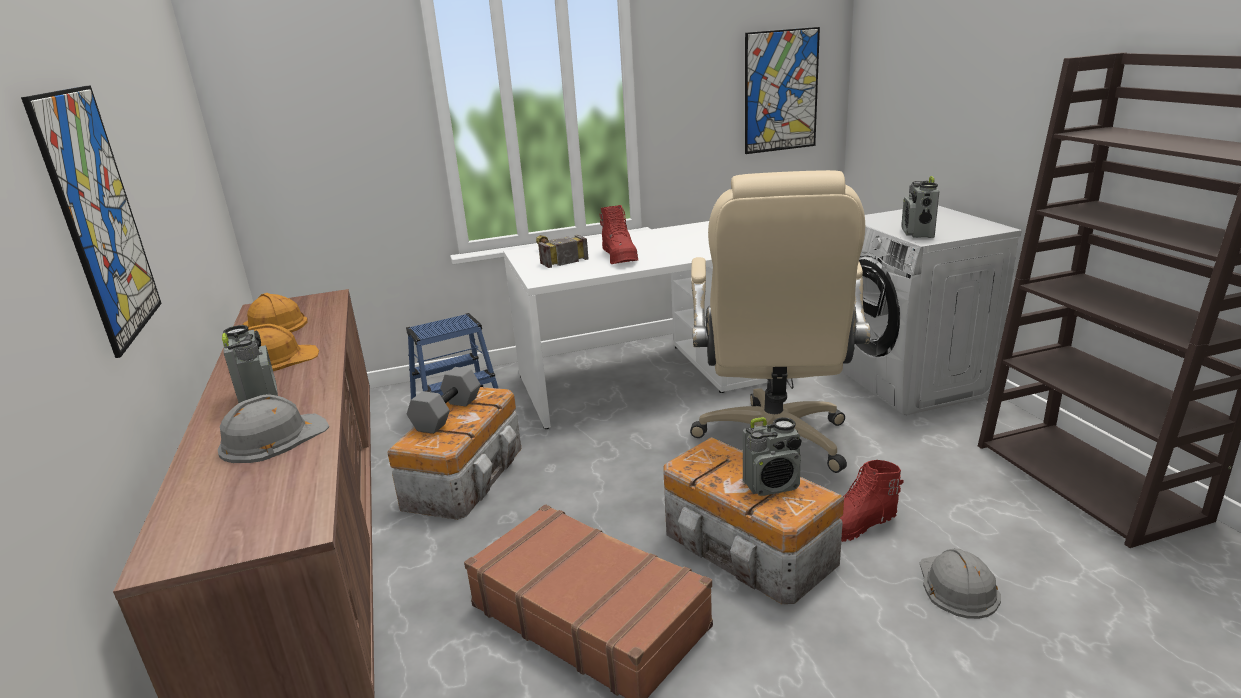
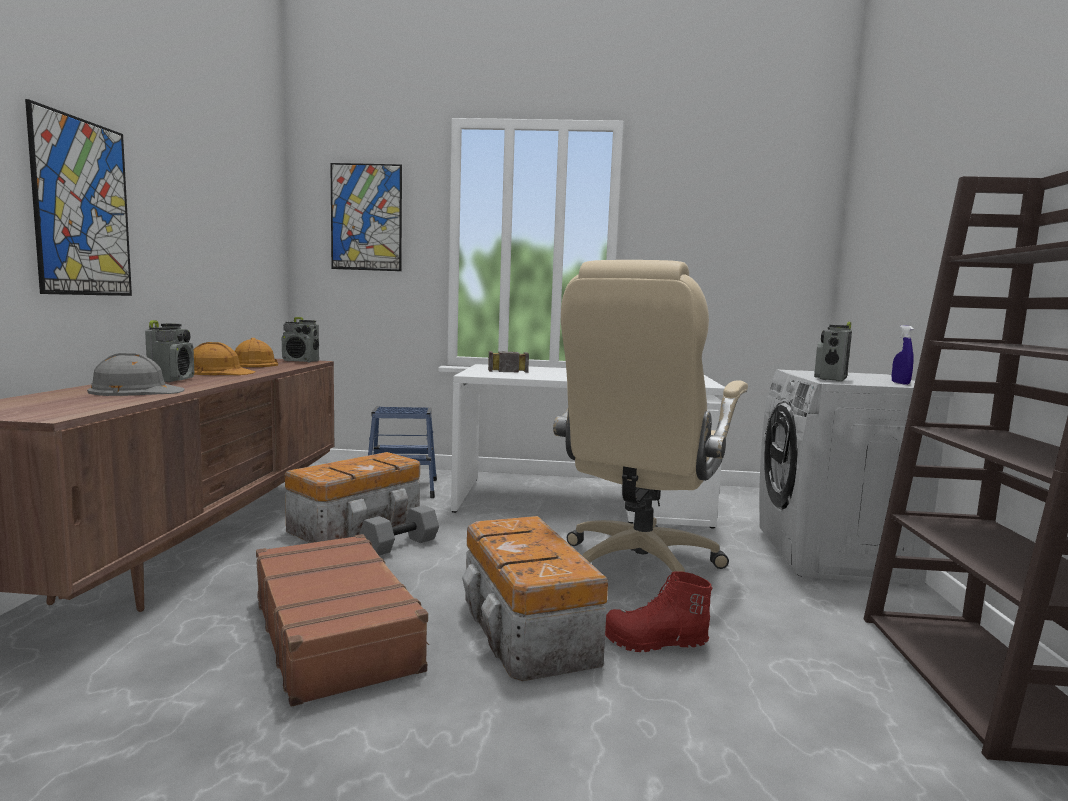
camera: 20 degrees right, 15 degrees down
(448, 414) = (353, 463): grey dumbbell -> grey dumbbell (400, 546)
(620, 257) = (555, 375): red boot -> none
(772, 485) = (546, 553): radio -> radio (301, 361)
(781, 91) = (760, 269): picture -> picture (366, 217)
(957, 586) = (715, 723): grey hard hat -> none
(973, 227) = (900, 383): none -> blue spray bottle

